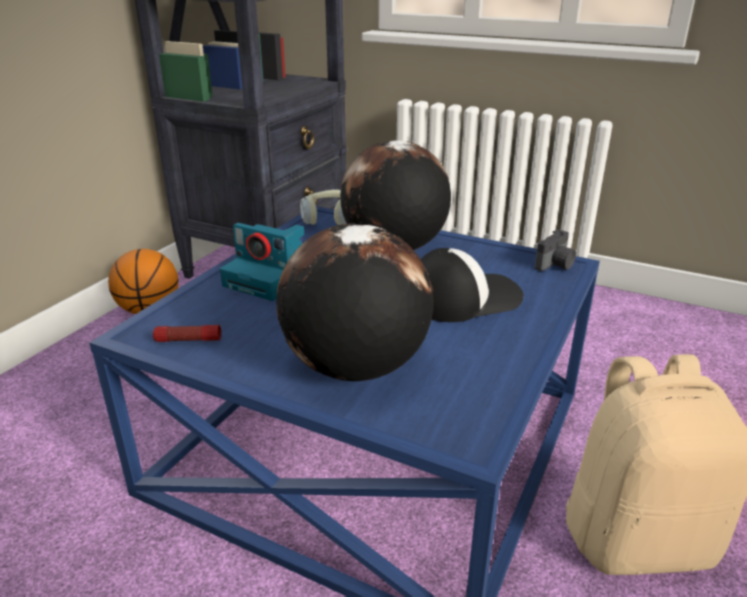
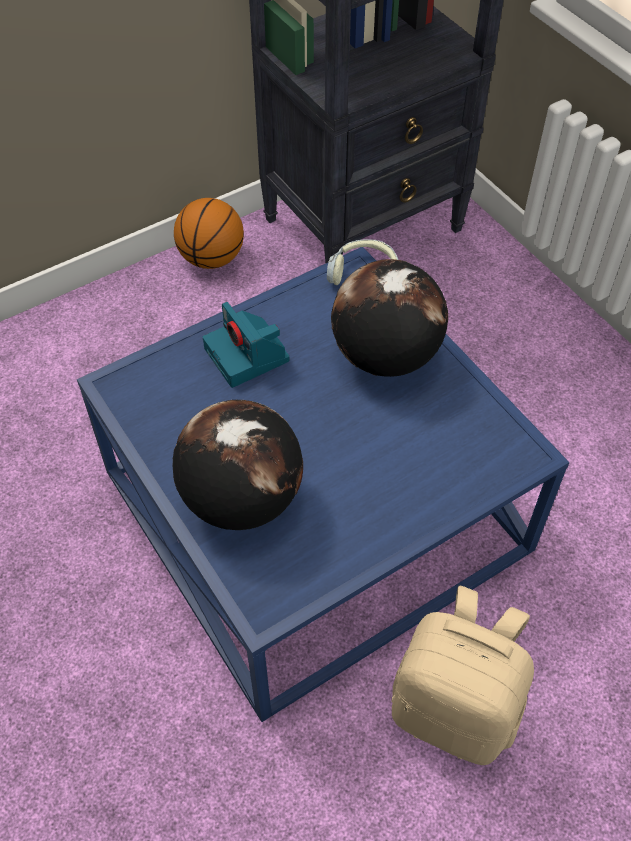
camera: 30 degrees right, 25 degrees up
(188, 340) = (142, 410): flashlight -> none
(463, 297) = (390, 455): cap -> none
(556, 265) = (516, 450): camera -> none

